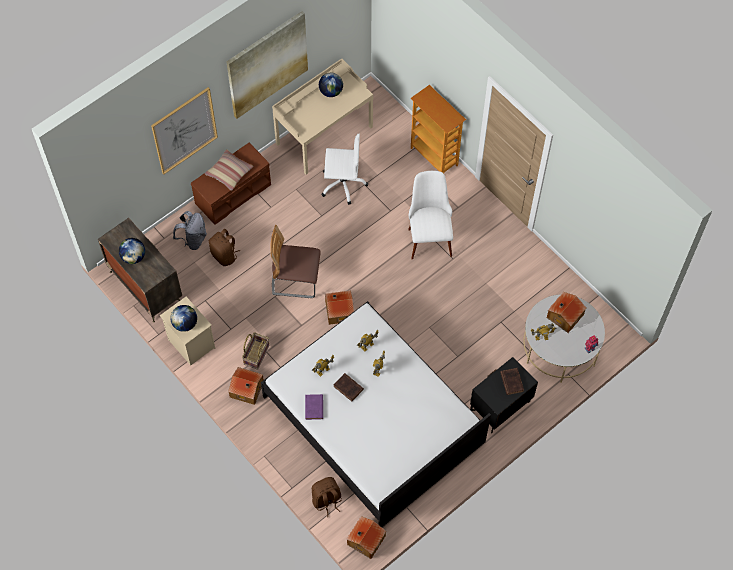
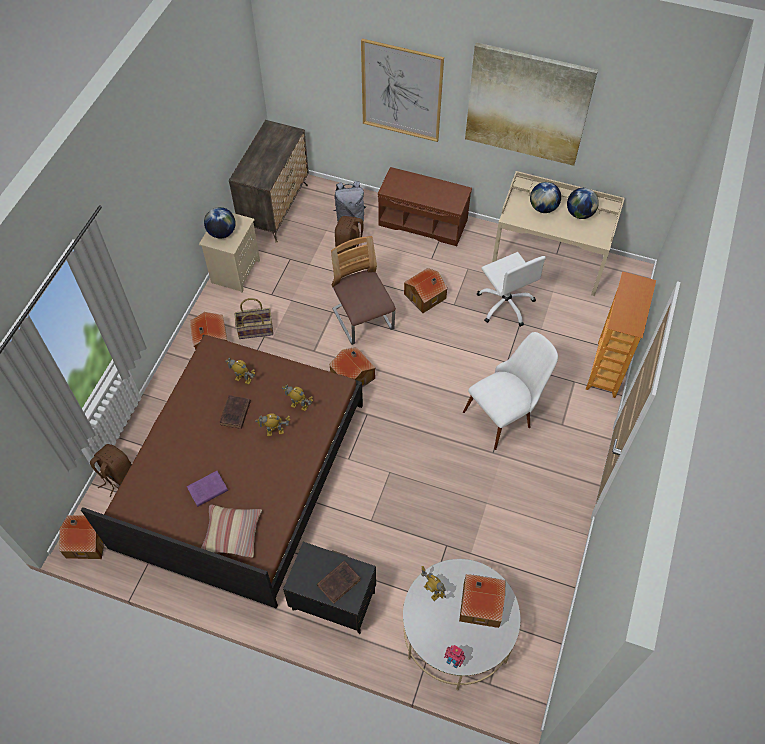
camera: 60 degrees right, 5 degrees down
(133, 257) = (263, 153): globe -> globe (543, 208)
(229, 172) = (424, 189): pillow -> pillow (232, 533)
(302, 229) = (426, 296): none -> toy house
(314, 408) = (192, 393): purple book -> purple book (206, 490)
(373, 419) = (241, 474): white bed -> brown bed

